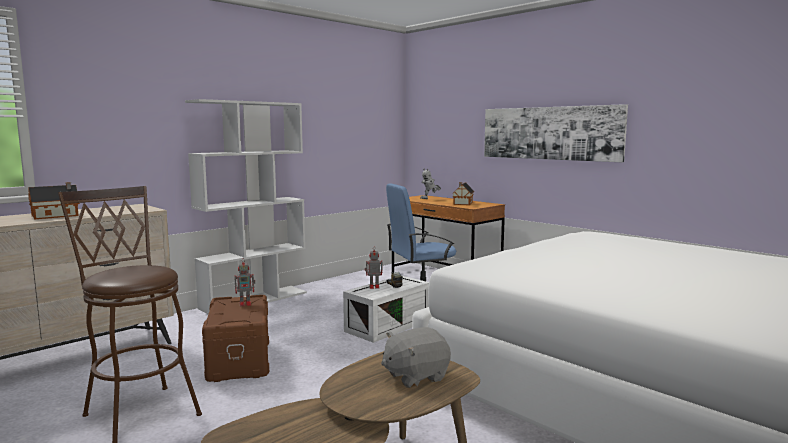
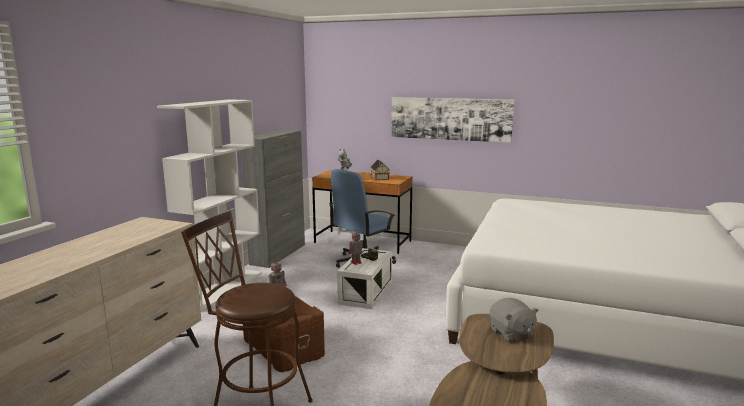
camera: 25 degrees left, 5 degrees up
(57, 216) = (99, 245): toy house -> none
(343, 279) = (278, 254): none -> grey cabinet
(415, 376) = (511, 333): grey plush toy -> grey plush toy turned 60 degrees counterclockwise

